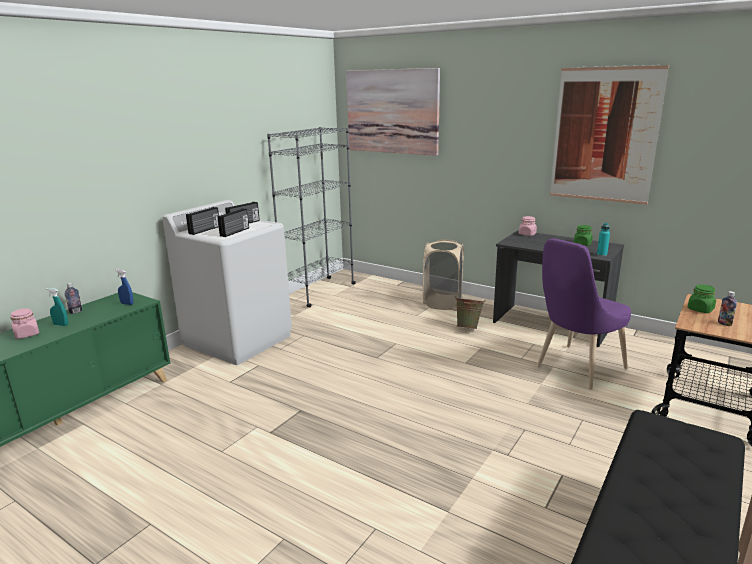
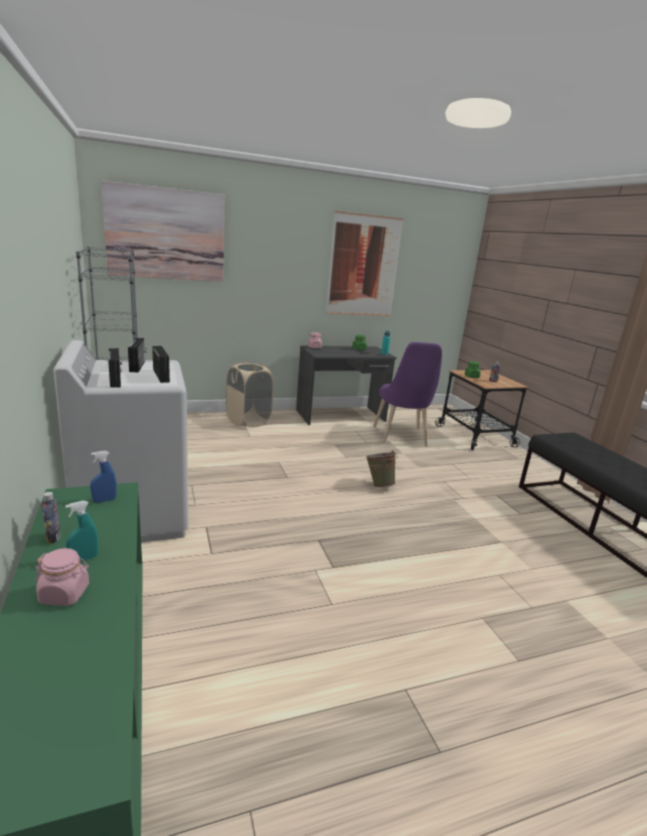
camera: 55 degrees left, 0 degrees up
(468, 328) = (301, 433): green bucket -> green bucket (379, 484)

